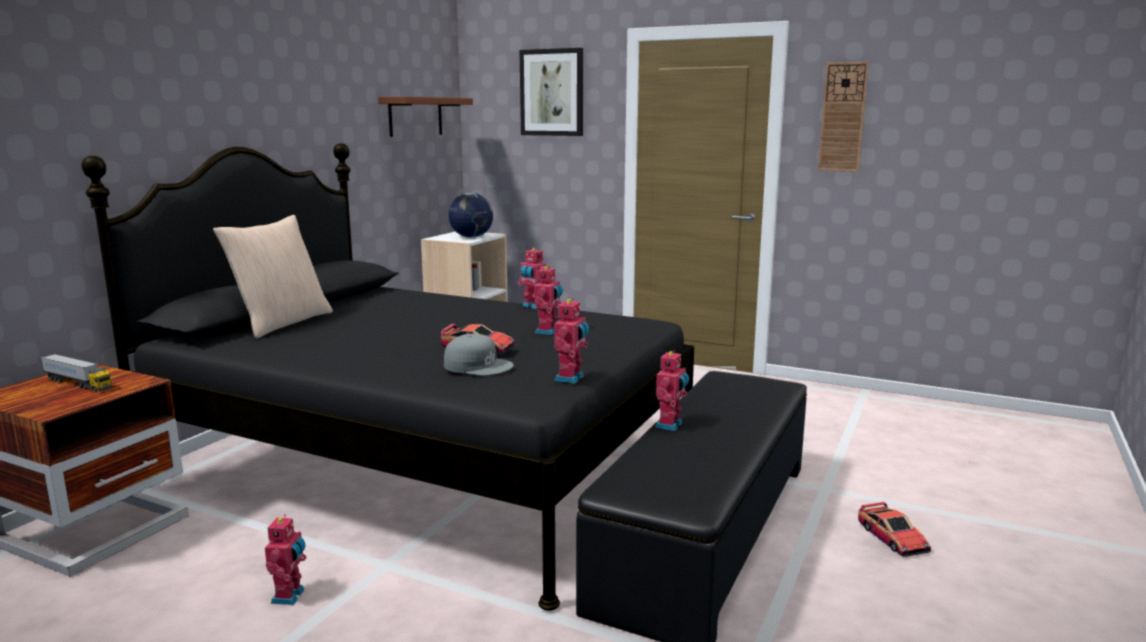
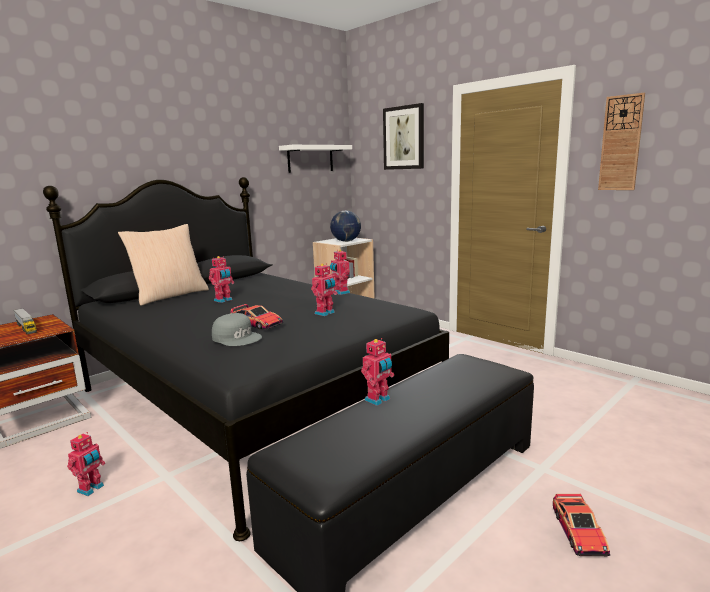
camera: 20 degrees right, 0 degrees up
(415, 116) = (310, 159): brown shelf -> white shelf
(571, 378) = (290, 354): toy robot -> toy robot (223, 300)

